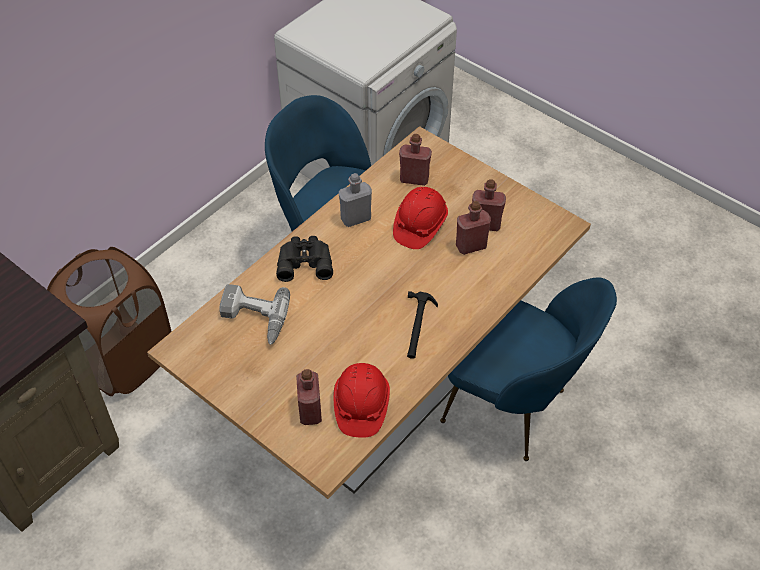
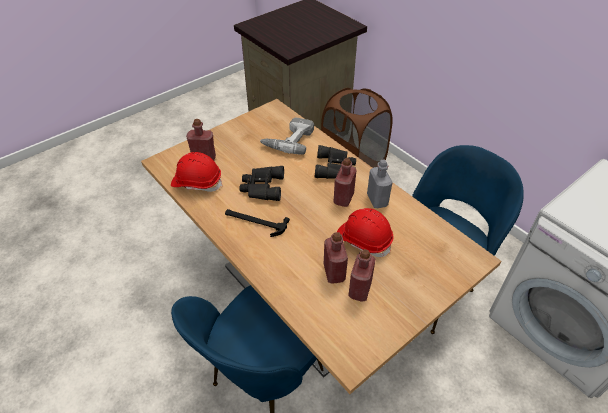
camera: 100 degrees right, 5 degrees down
(356, 331) = (261, 187): none -> black binoculars
(414, 179) = (424, 245): red bottle -> red bottle (343, 198)

